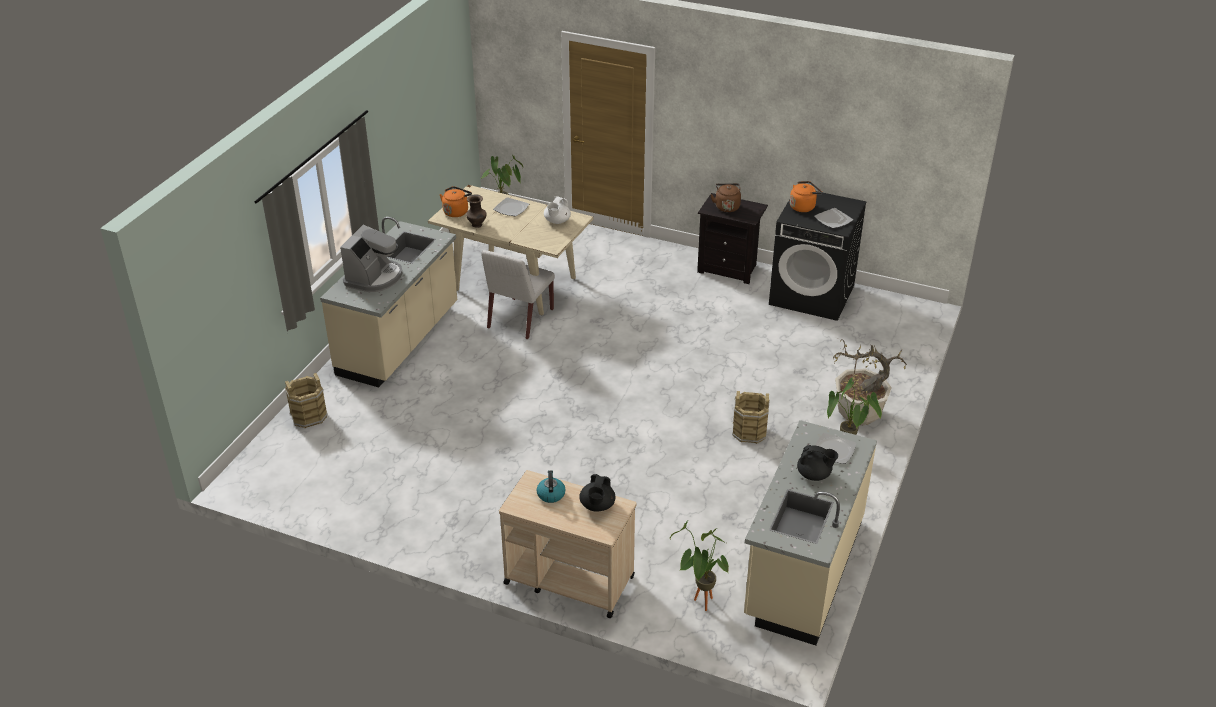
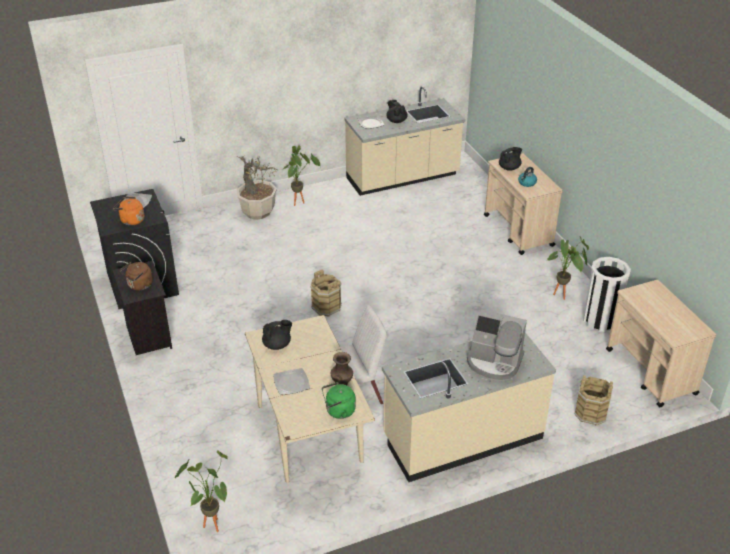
camera: 135 degrees left, 0 degrees up
(276, 486) = (651, 372): none -> beige cart
(368, 514) = (600, 320): none -> white trash can
(374, 277) = (494, 362): coffee machine -> coffee machine turned 135 degrees counterclockwise
(456, 211) = (338, 411): orange kettle -> green kettle
(557, 221) = (277, 345): white teapot -> black teapot
(699, 604) = (468, 191): potted plant -> potted plant (564, 296)
(749, 432) = (327, 237): brown bucket -> brown bucket (326, 306)

